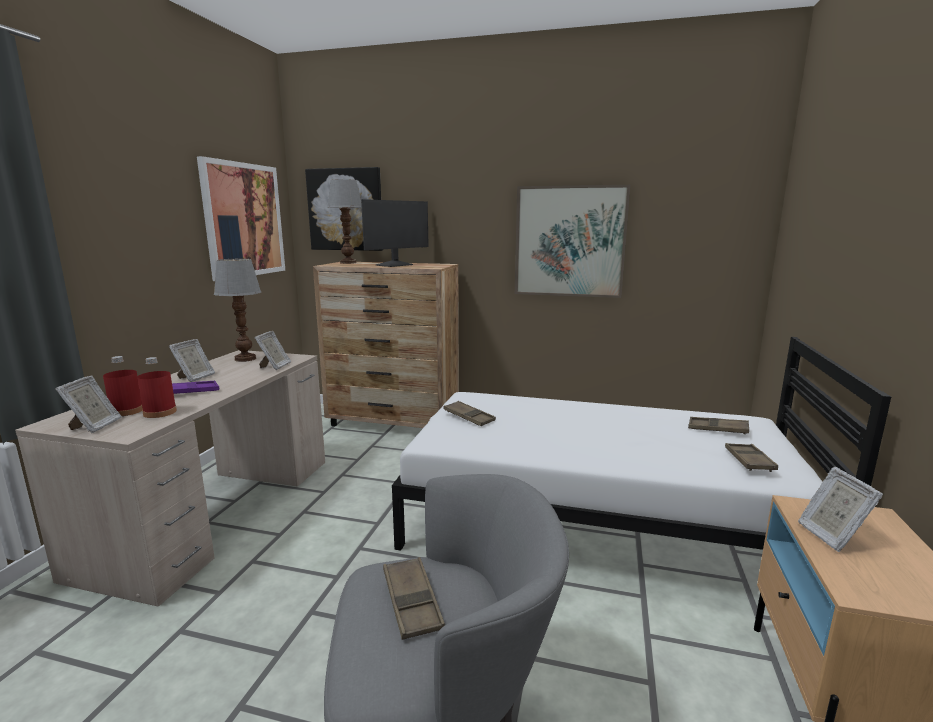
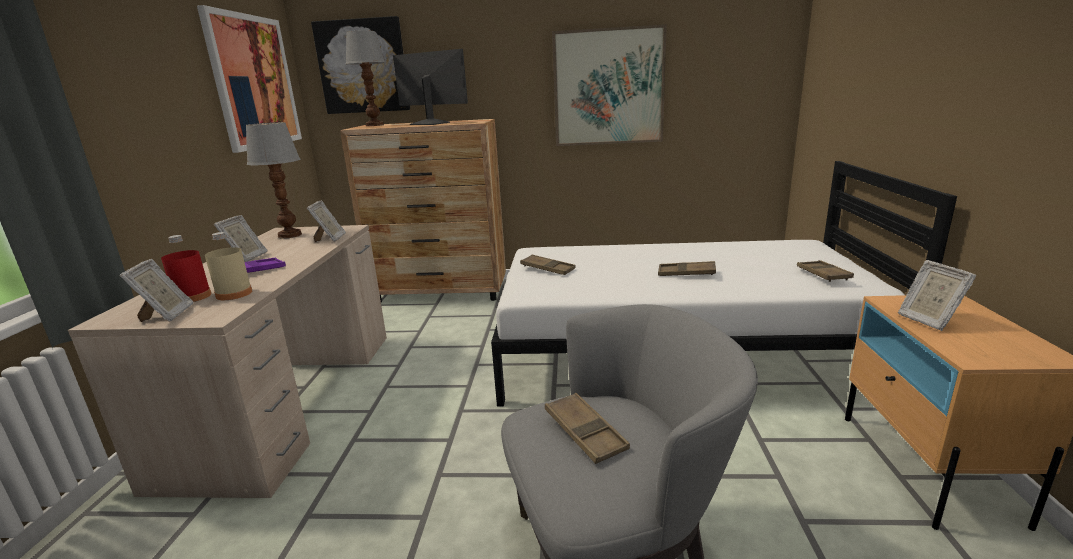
camera: 10 degrees left, 5 degrees up
(160, 412) = (234, 294): red bottle -> beige bottle
(395, 265) = (430, 123): monitor -> monitor turned 90 degrees counterclockwise
(717, 429) = (781, 253): brown tray -> brown tray (686, 273)

